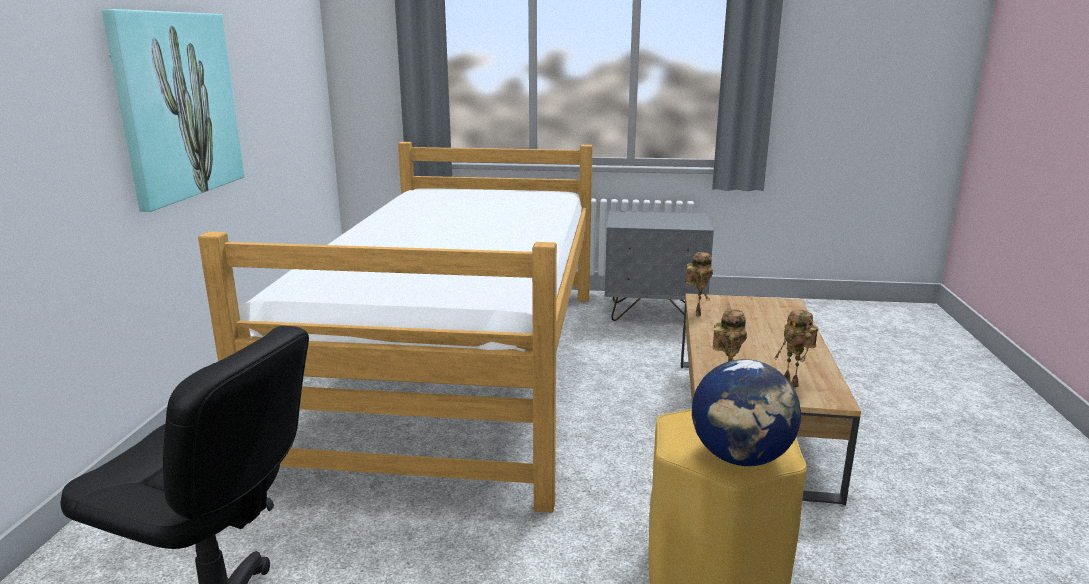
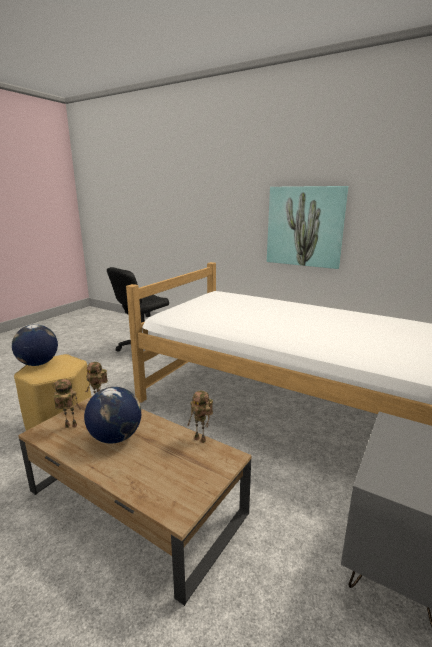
camera: 115 degrees right, 0 degrees up
(760, 351) = (116, 437): none -> globe

